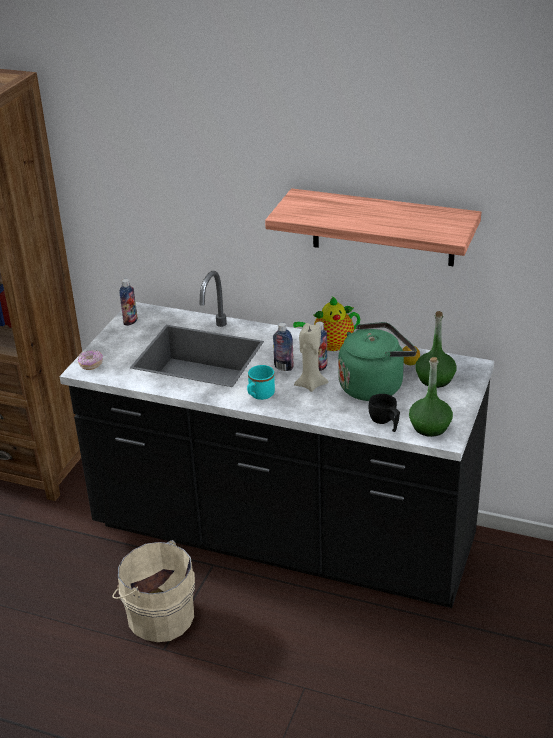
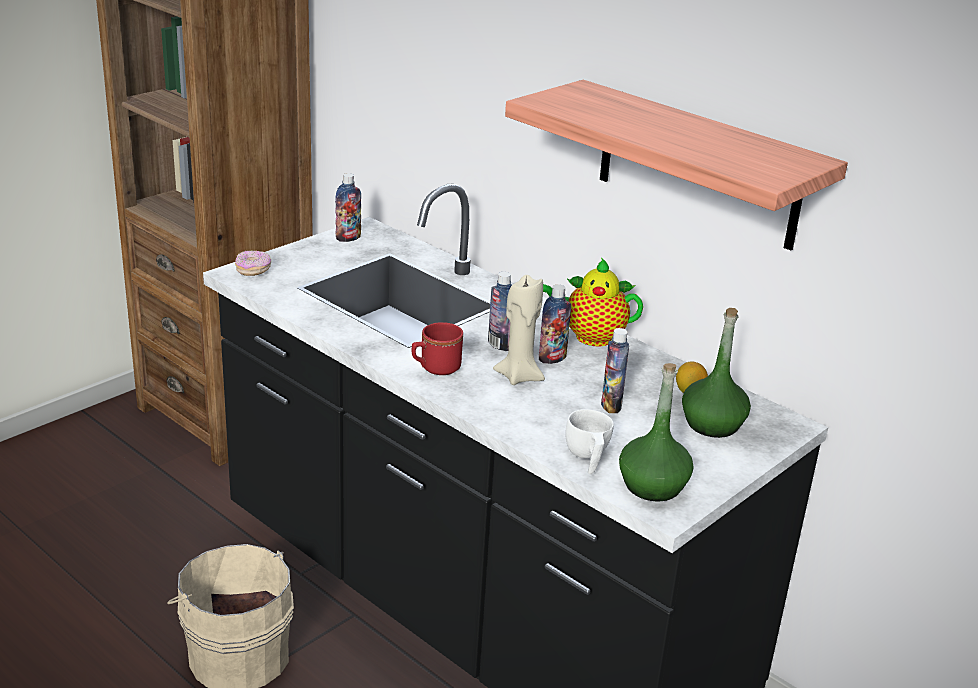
camera: 20 degrees right, 5 degrees down
(259, 395) = (435, 368): turquoise mug -> red mug
(374, 386) = (611, 405): green kettle -> bottle
(385, 422) = (587, 458): black cup -> white cup

